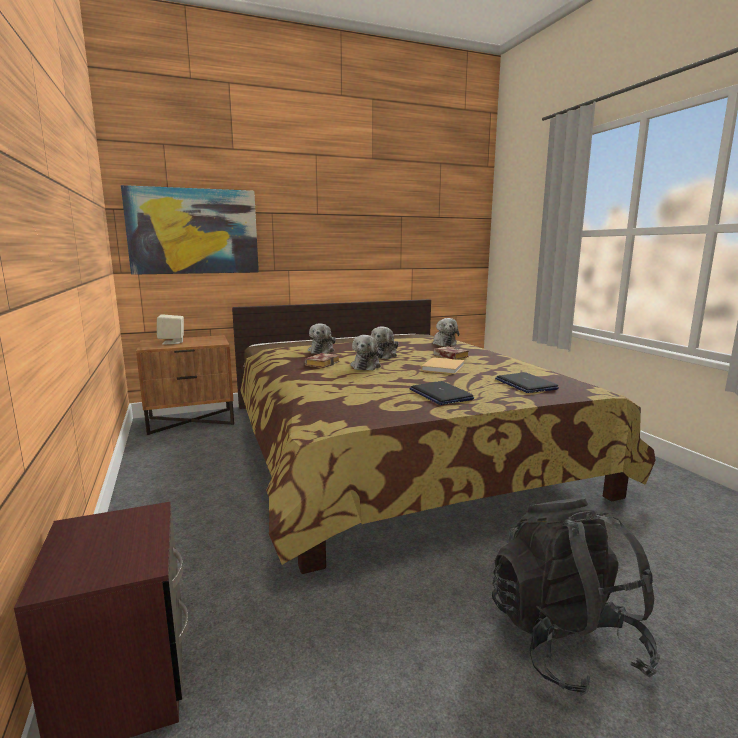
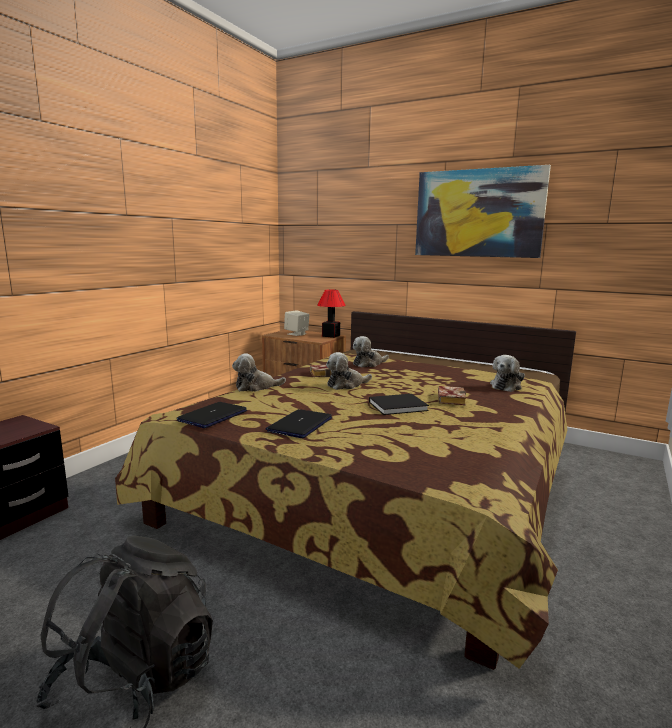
camera: 50 degrees right, 0 degrees up
(193, 231) = (331, 242): picture -> picture (478, 213)
(213, 338) = (330, 336): none -> table lamp
(384, 355) = (397, 381): plush toy -> plush toy (256, 387)
(443, 367) = (399, 406): beige book -> black book
(525, 384) = (404, 448): laptop -> laptop (212, 416)

